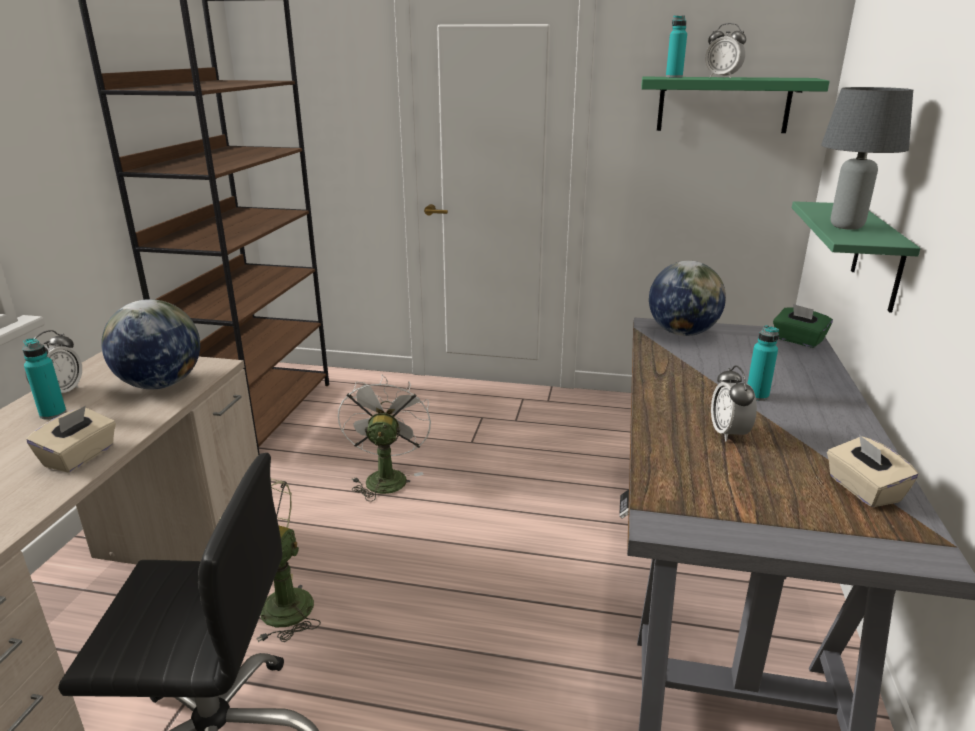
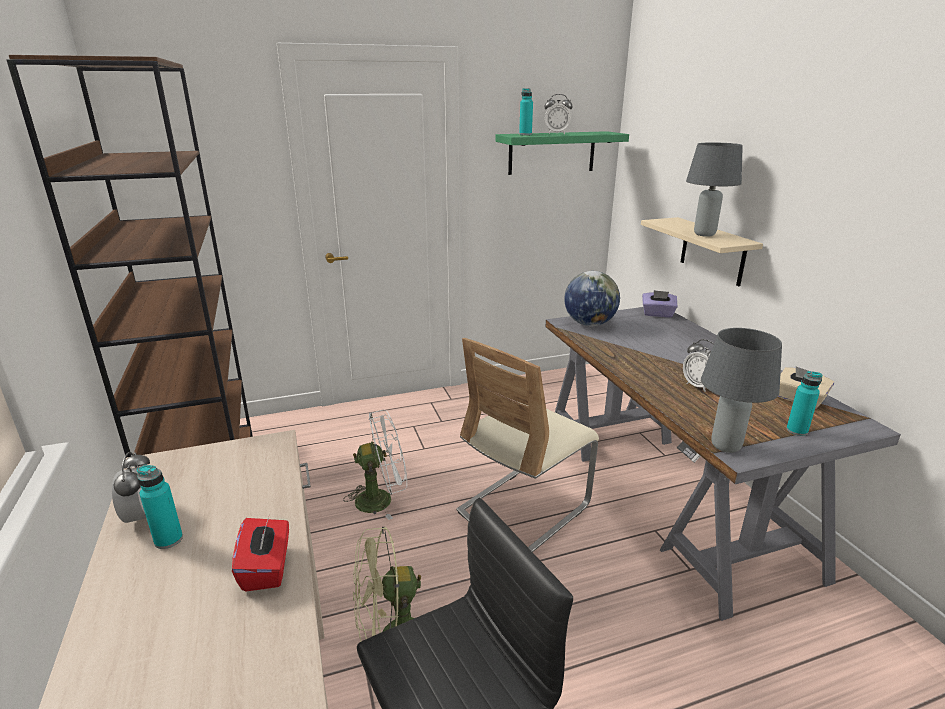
camera: 30 degrees left, 0 degrees up
(80, 457) = (267, 568): beige tissue box -> red tissue box
(160, 384) = (245, 475): globe -> none
(385, 477) = (382, 499): white fan -> white fan turned 105 degrees clockwise
(517, 536) = (523, 508): none -> beige chair
(658, 508) = (726, 447): none -> grey table lamp
(757, 396) = (682, 357): turquoise bottle -> turquoise bottle (797, 430)
(798, 340) = (657, 314): green tissue box -> purple tissue box
(878, 257) = (712, 251): green shelf -> beige shelf

